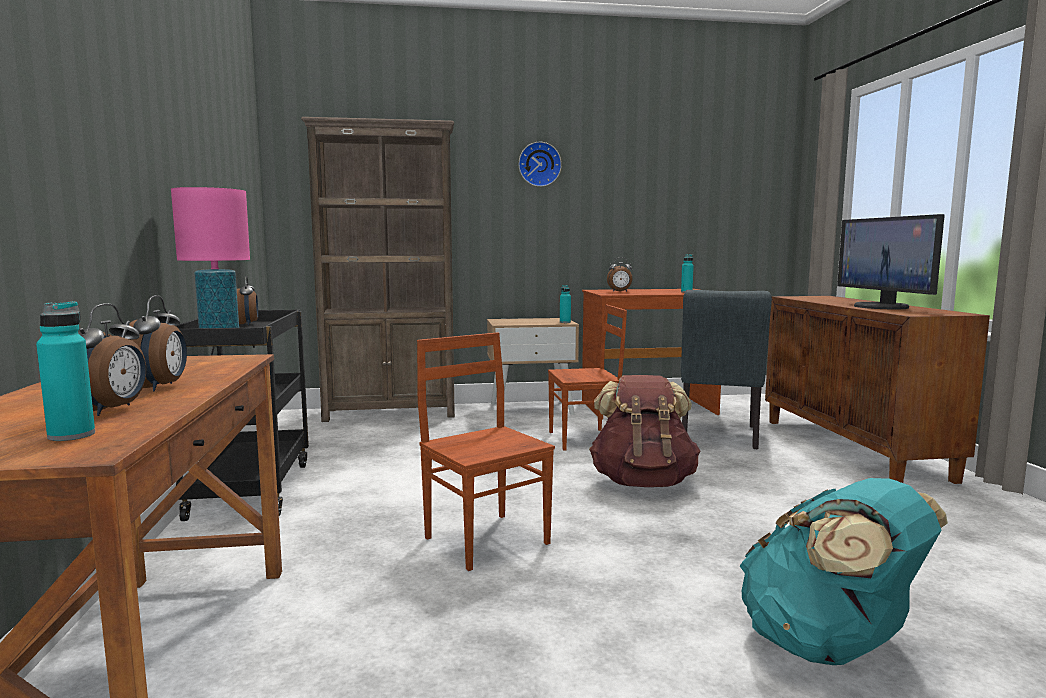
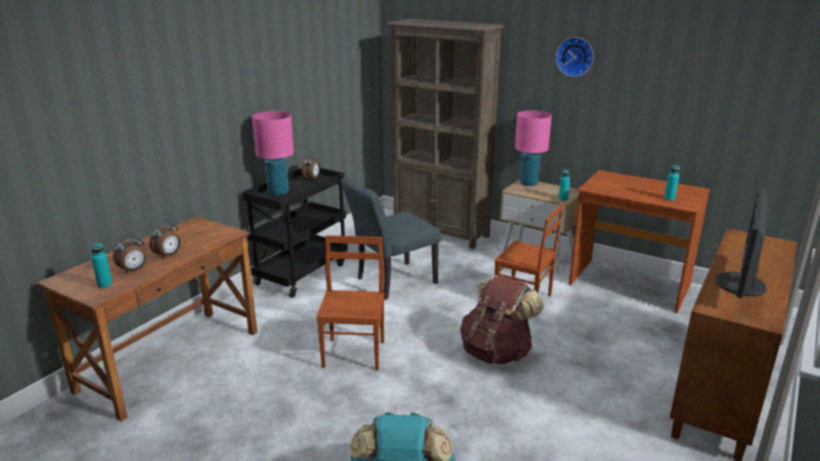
camera: 40 degrees right, 15 degrees up
(505, 320) = (528, 183): none -> pink table lamp
(619, 291) = (614, 183): alarm clock -> none
(718, 437) = (627, 335): grey chair -> grey chair (391, 282)

